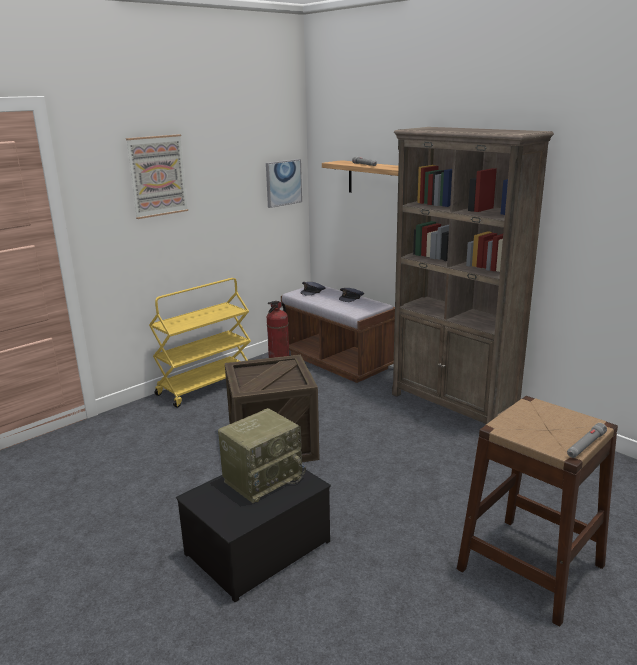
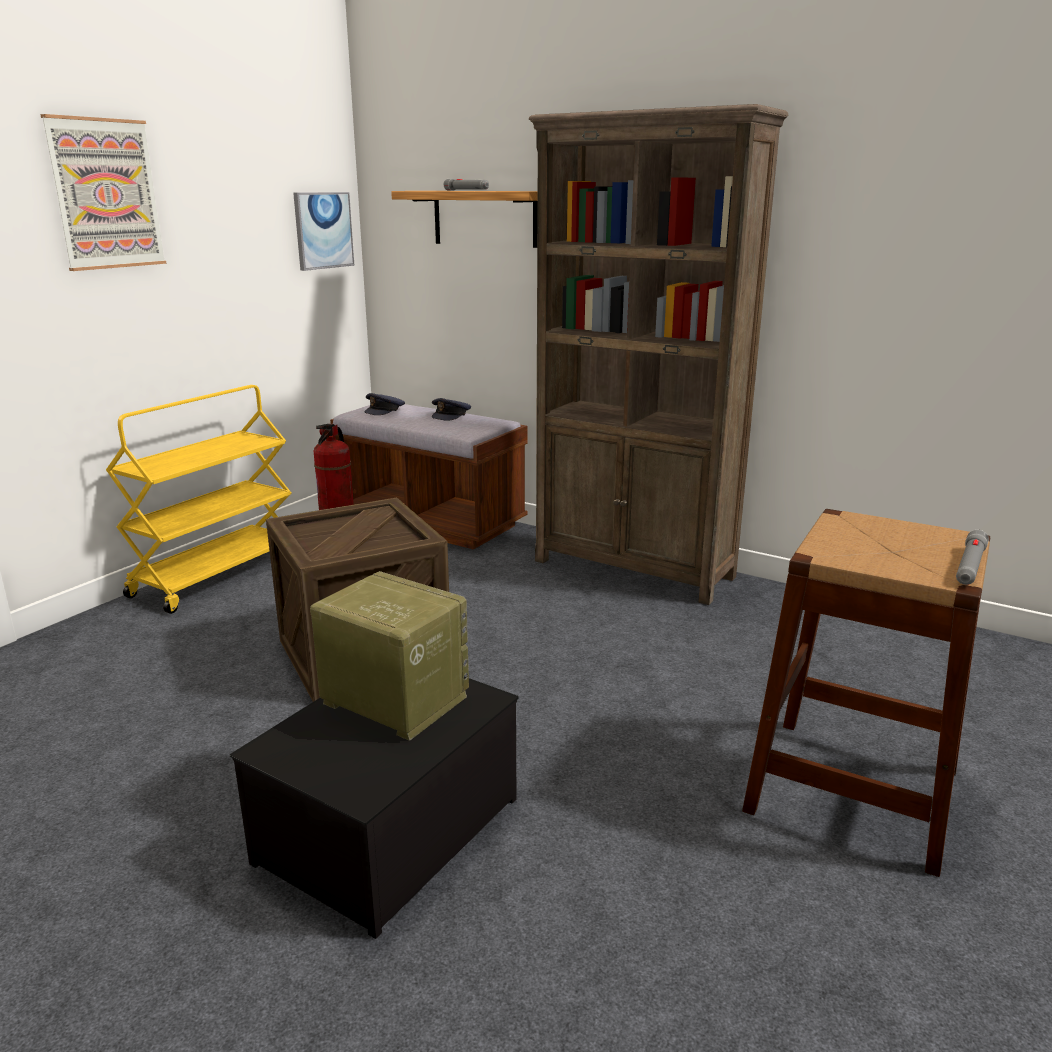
camera: 15 degrees left, 0 degrees up
(263, 478) = (392, 700): radio -> radio turned 90 degrees counterclockwise

